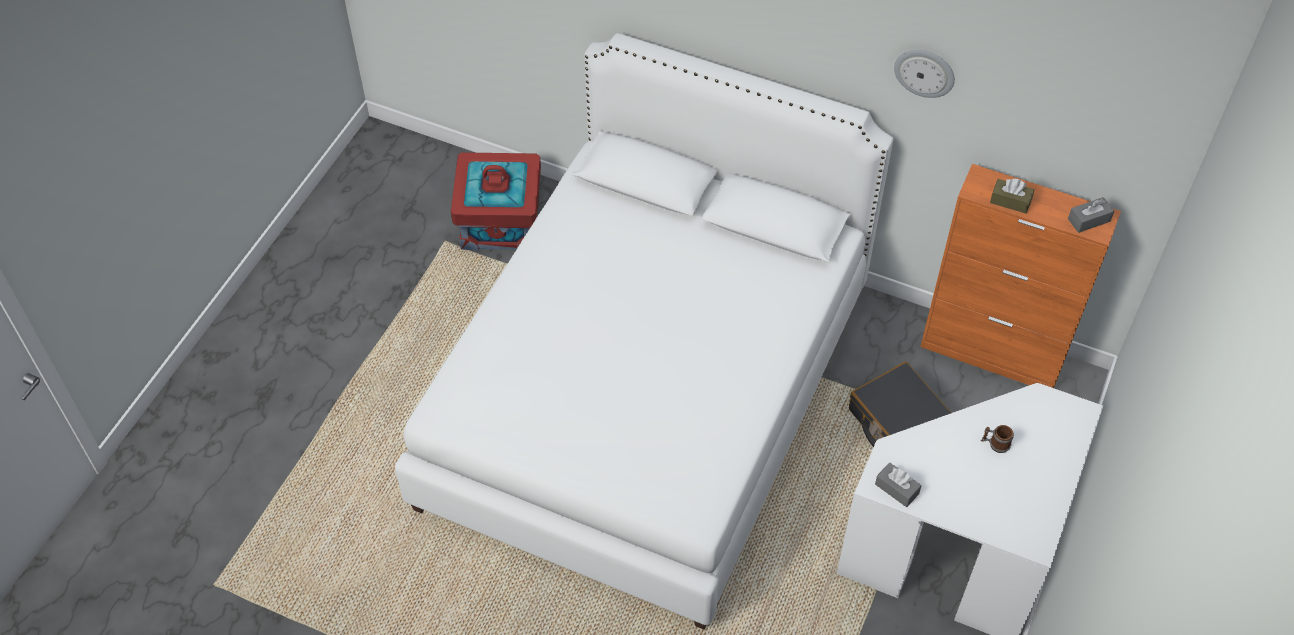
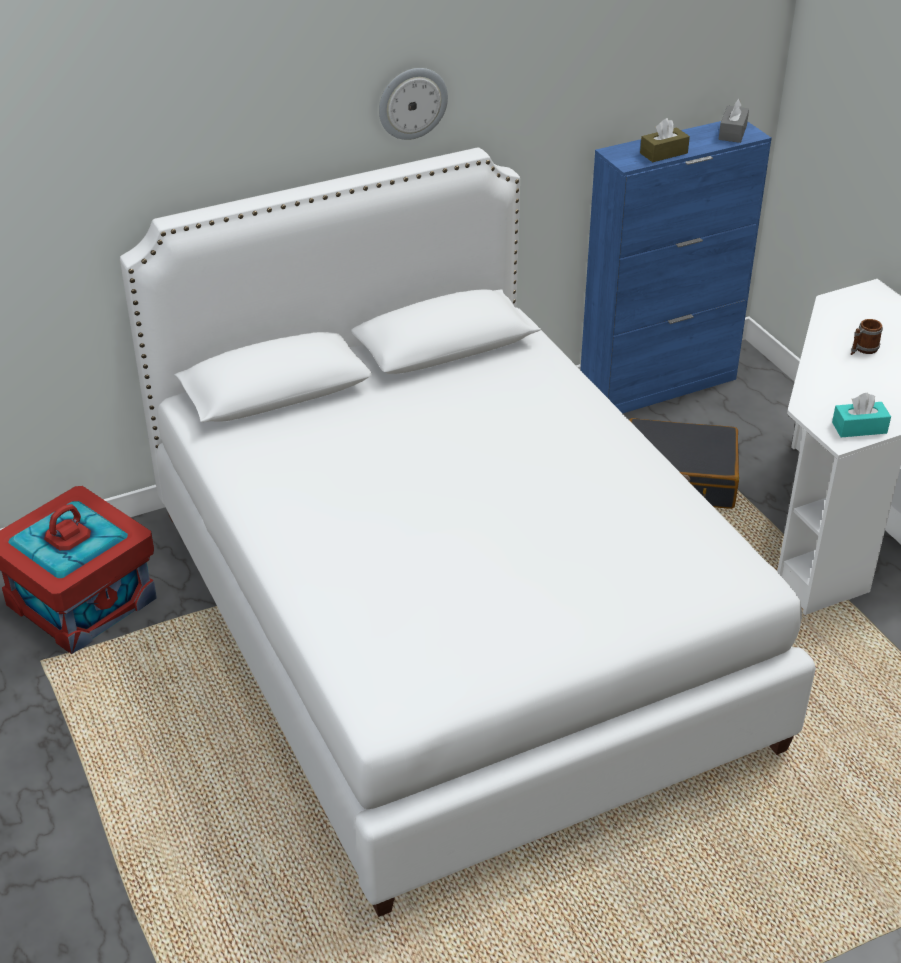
camera: 50 degrees left, 15 degrees down
(897, 489) = (859, 428): grey tissue box -> turquoise tissue box
(924, 72) = (526, 56): wall clock -> wall clock (412, 103)
(992, 354) = (659, 386): orange cabinet -> blue cabinet

